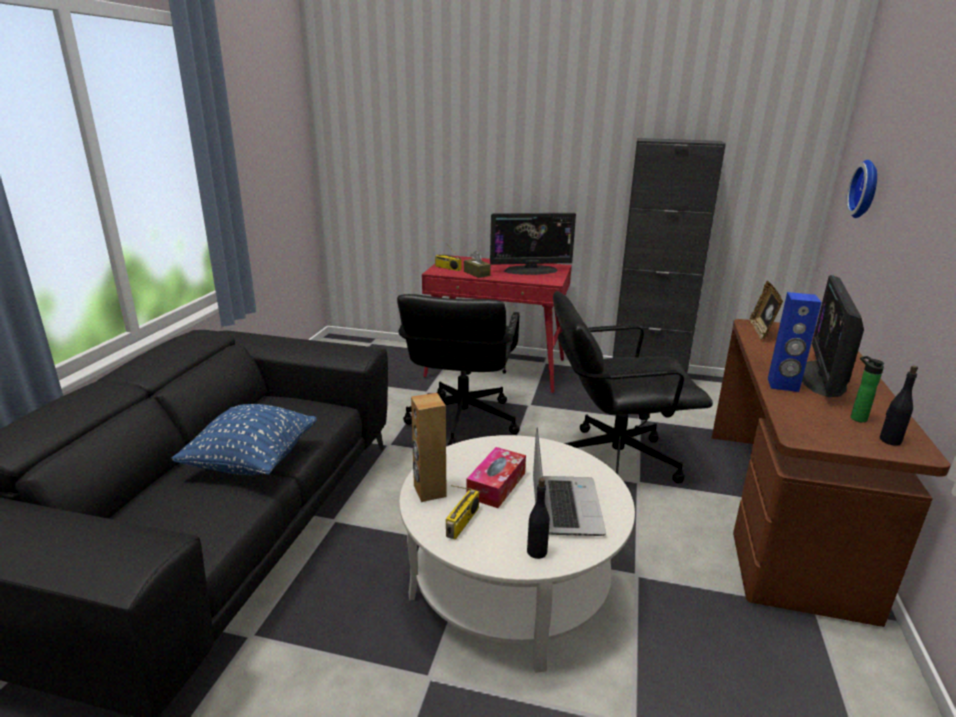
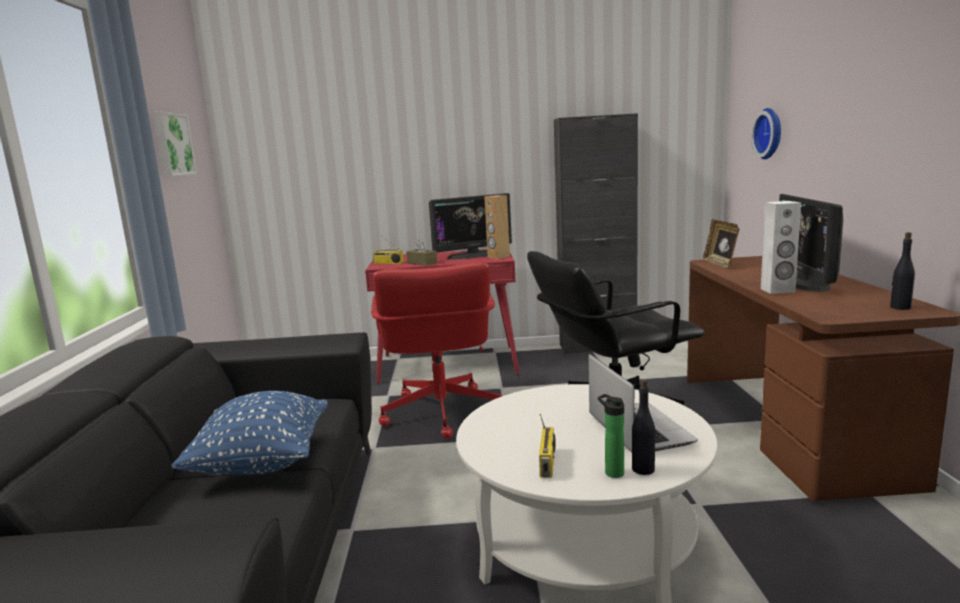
camera: 15 degrees left, 10 degrees down
(263, 139) = (172, 144): none -> picture
(429, 491) = (491, 445): brown speaker -> brown speaker (498, 257)
(461, 421) = (441, 413): black office chair -> red office chair
(496, 485) = (556, 427): tissue box -> none
(783, 385) = (777, 290): blue speaker -> white speaker
(856, 417) = (858, 299): bottle -> bottle (612, 472)

